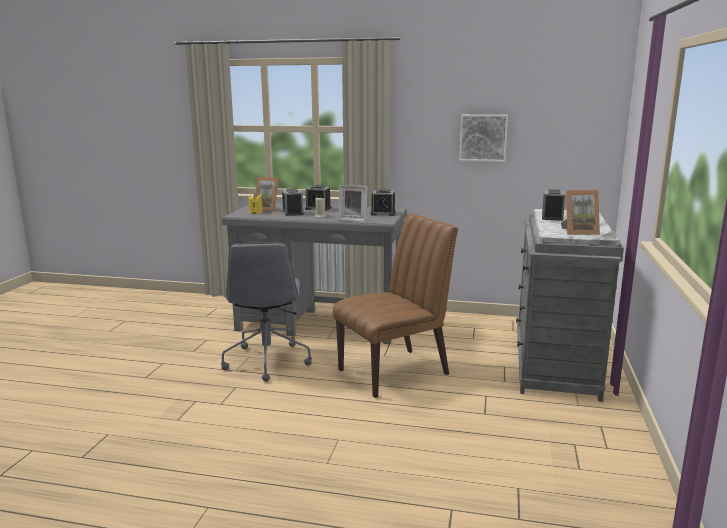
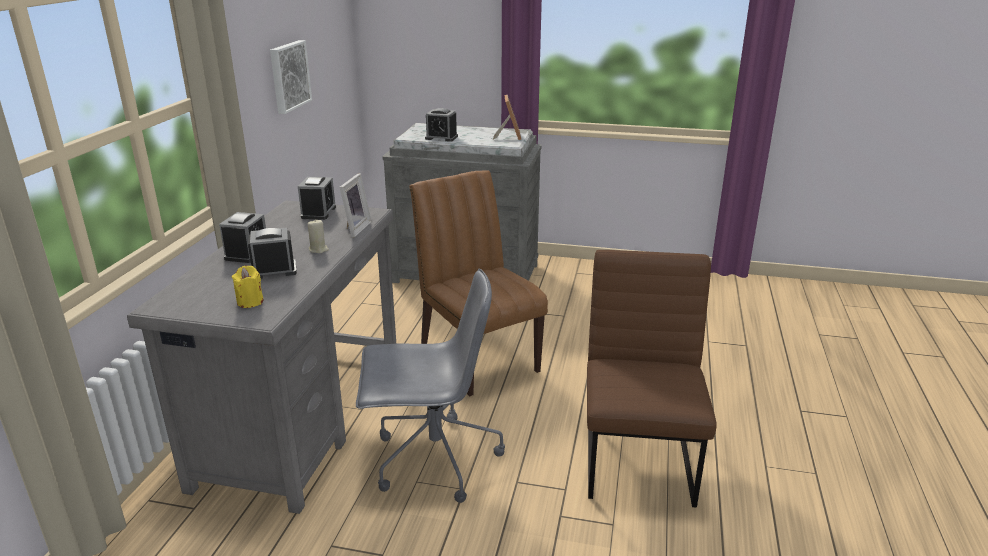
camera: 90 degrees left, 10 degrees up
(244, 437) = (639, 457): none -> brown chair
(268, 209) = (221, 293): picture frame -> none

